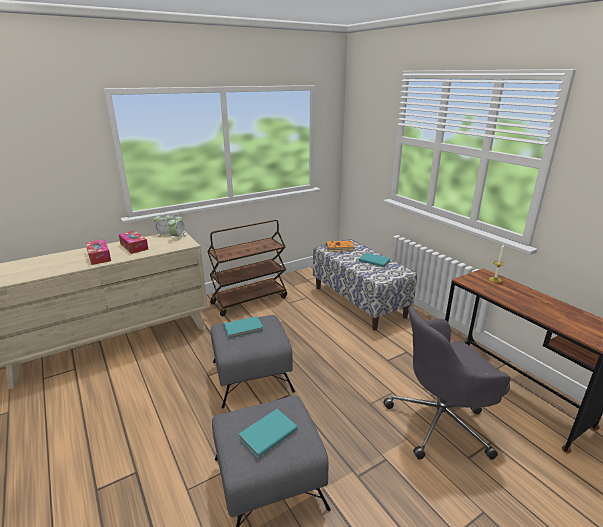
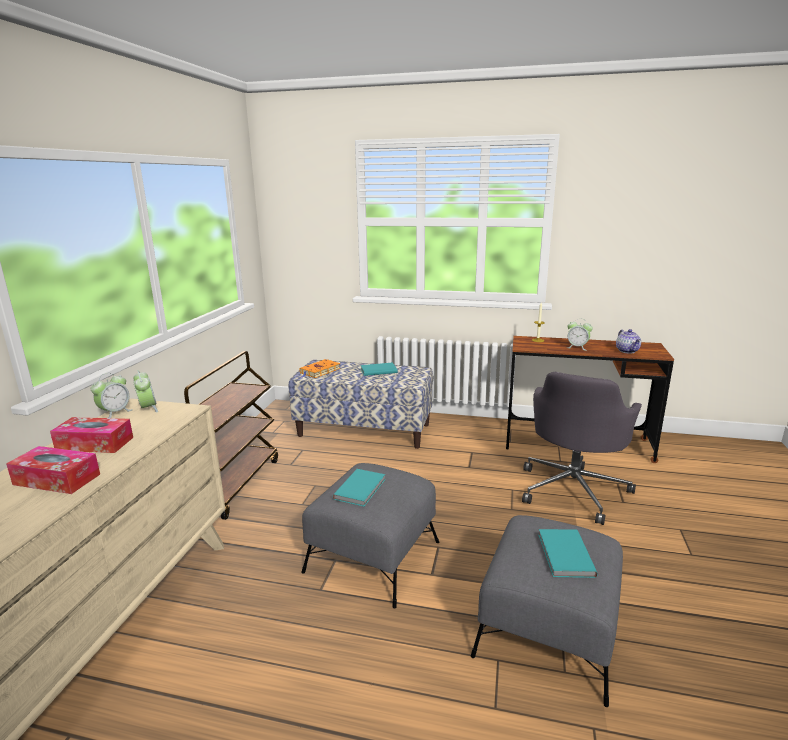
camera: 45 degrees left, 5 degrees down
(518, 299) = (577, 347): none -> alarm clock
(566, 323) = (627, 351): none -> teapot

